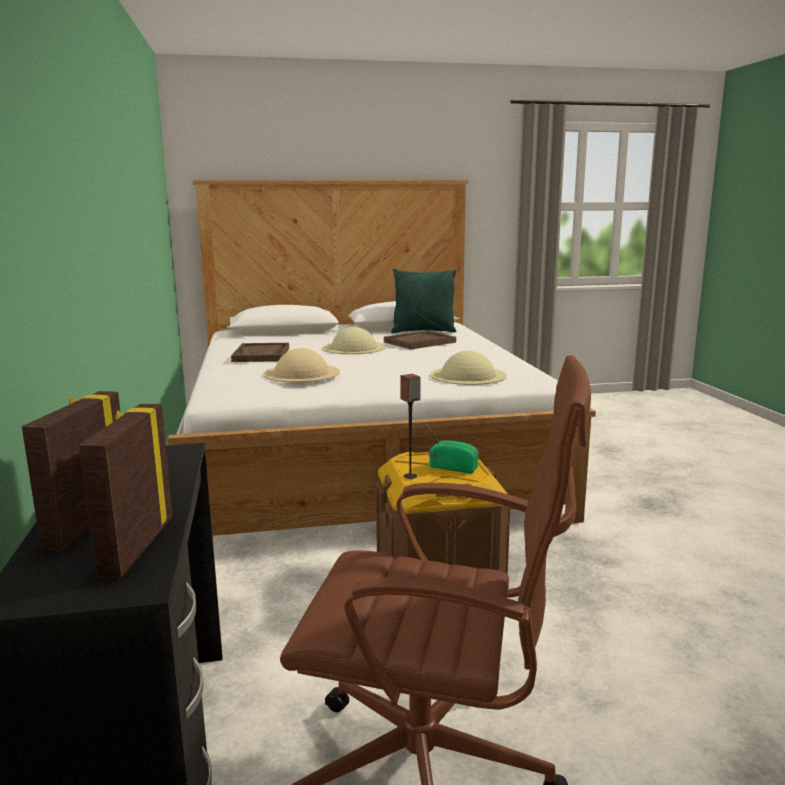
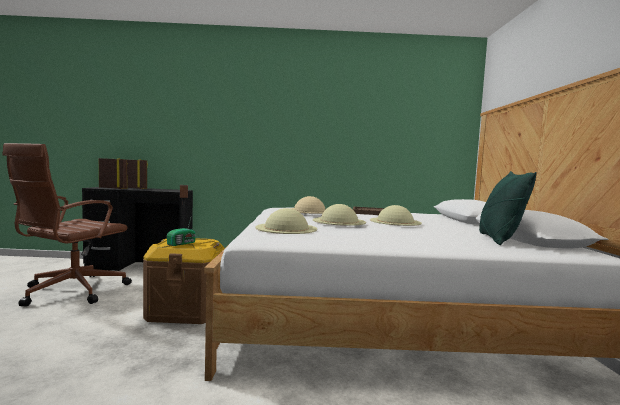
camera: 100 degrees right, 10 degrees down
(387, 361) = (339, 221): none -> beige hat
(419, 342) = (427, 233): brown tray -> none

